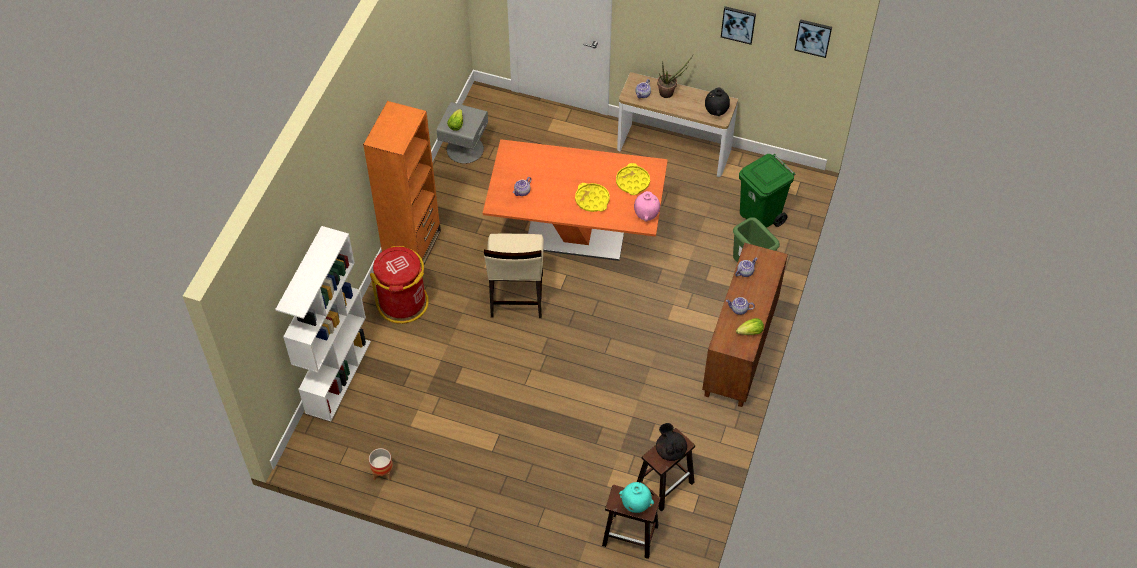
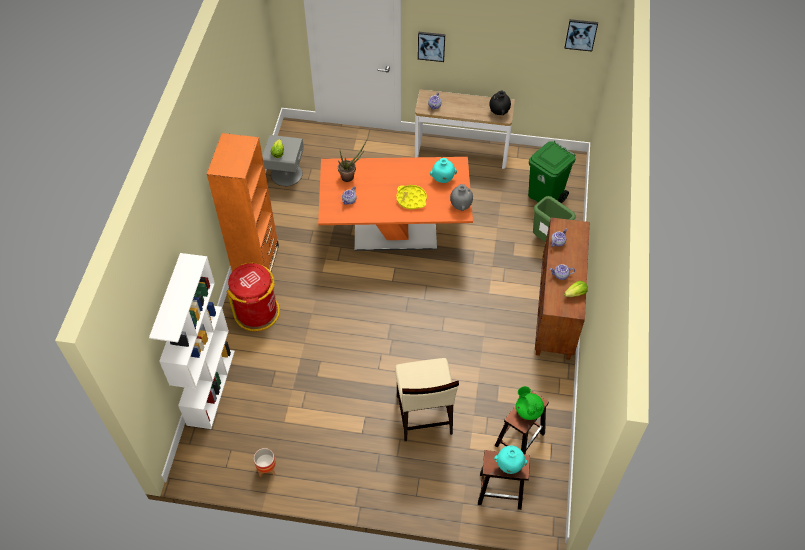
camera: 10 degrees left, 0 degrees up
(516, 296) = (355, 292): beige chair -> beige chair (423, 415)
(632, 182) = (442, 179): yellow tray -> turquoise vase
(646, 215) = (460, 206): pink vase -> grey vase
(669, 92) = (456, 102): potted plant -> potted plant (350, 176)
(670, 450) = (528, 410): black teapot -> green teapot
(738, 24) = (514, 32): picture -> picture (431, 46)

